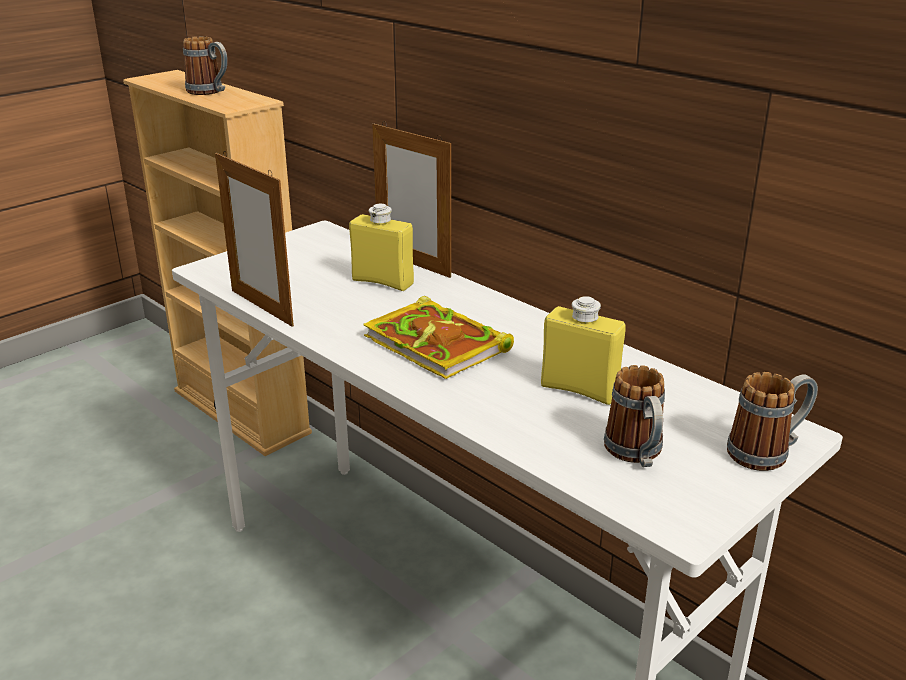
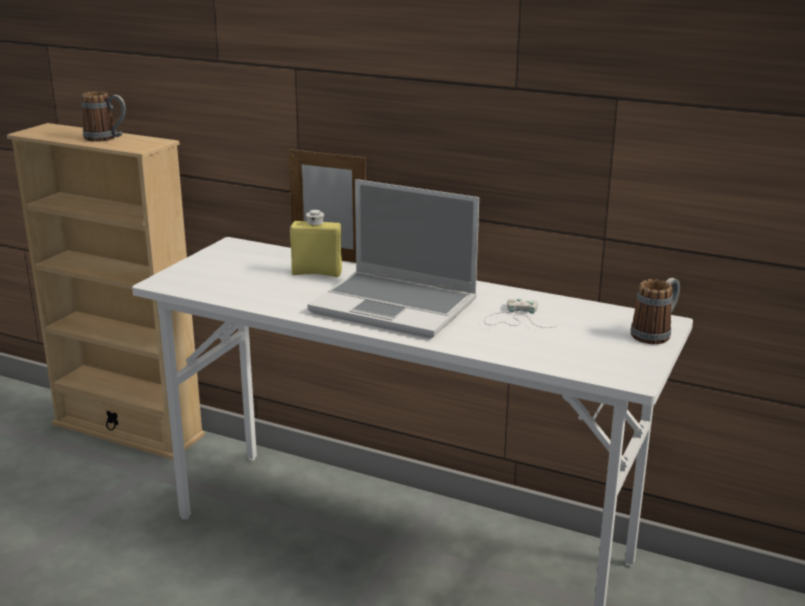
camera: 20 degrees left, 5 degrees down
(261, 307) = (237, 302): picture frame -> none
(439, 345) = (396, 307): book -> laptop
(579, 390) = (515, 319): yellow bottle -> white game controller
(636, 455) = (579, 348): mug -> none

